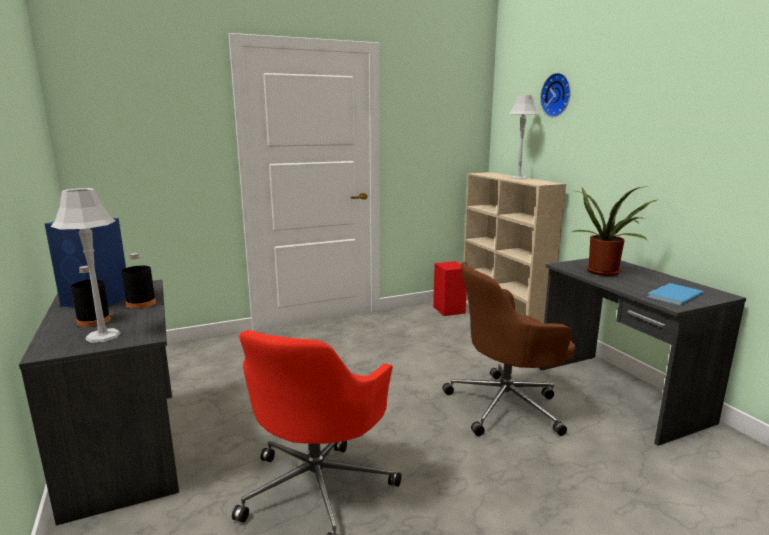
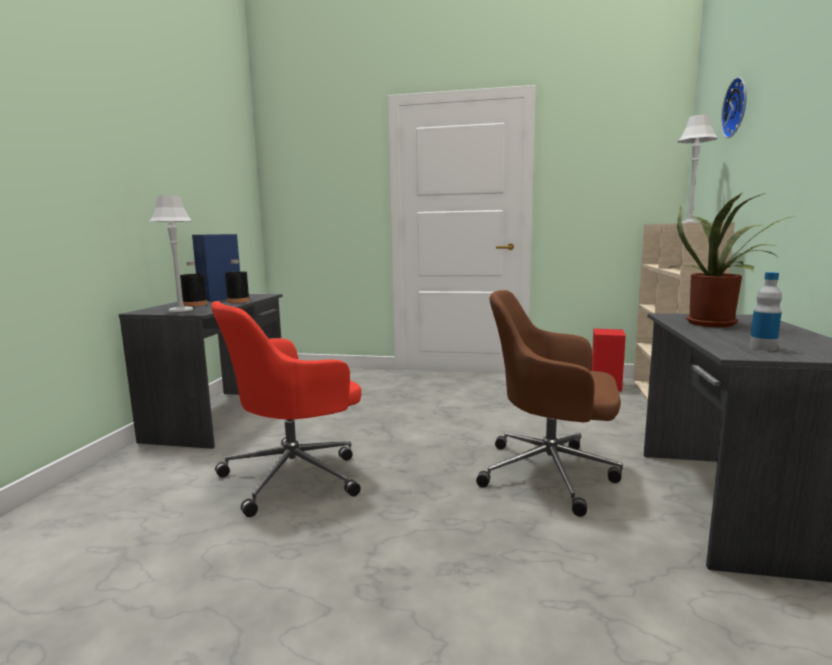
camera: 35 degrees right, 5 degrees down
(672, 295) = (762, 348): blue book -> bottle

